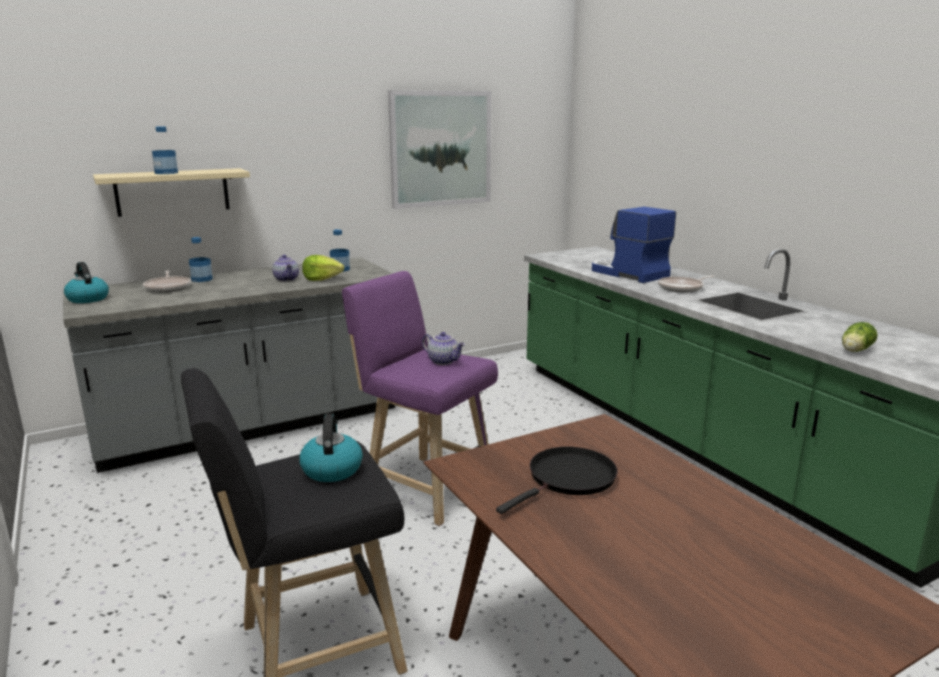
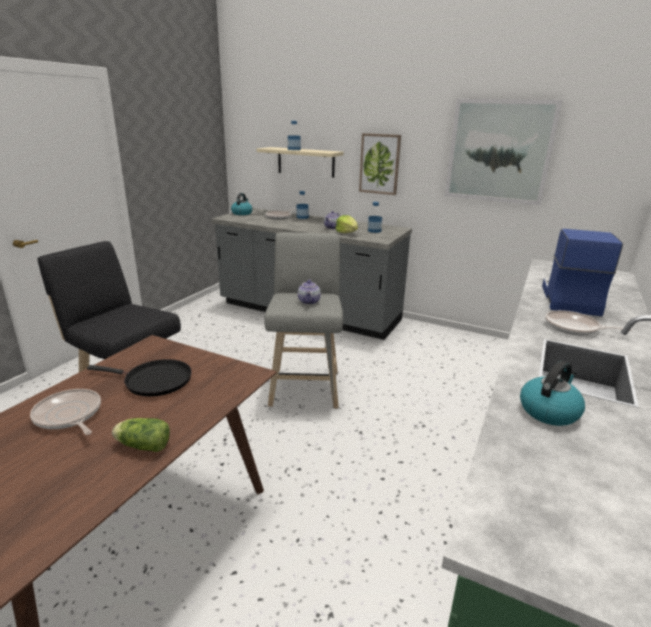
camera: 55 degrees right, 5 degrees up
(300, 180) = (379, 164): none -> picture
(331, 469) = (130, 317): kettle -> kettle (549, 411)
(424, 487) = (305, 385): purple stool -> grey stool
(614, 544) = (69, 416): none -> frying pan
(855, 350) = (523, 455): lettuce -> lettuce (142, 445)

